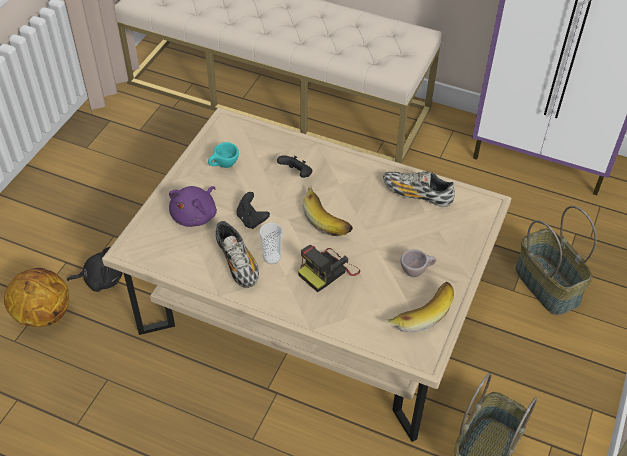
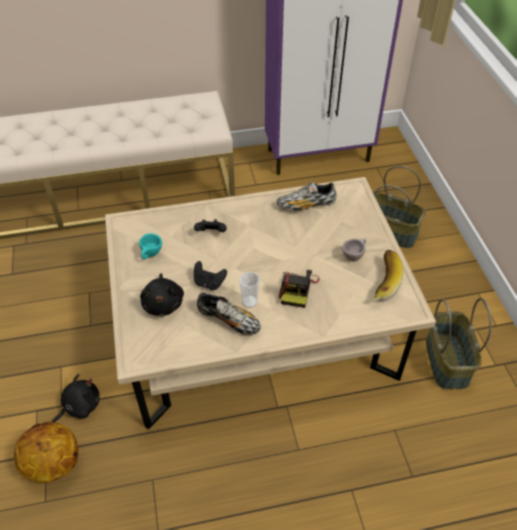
camera: 35 degrees left, 0 degrees up
(196, 215) = (163, 303): purple plush toy -> black plush toy
(328, 218) = (263, 252): banana -> none

